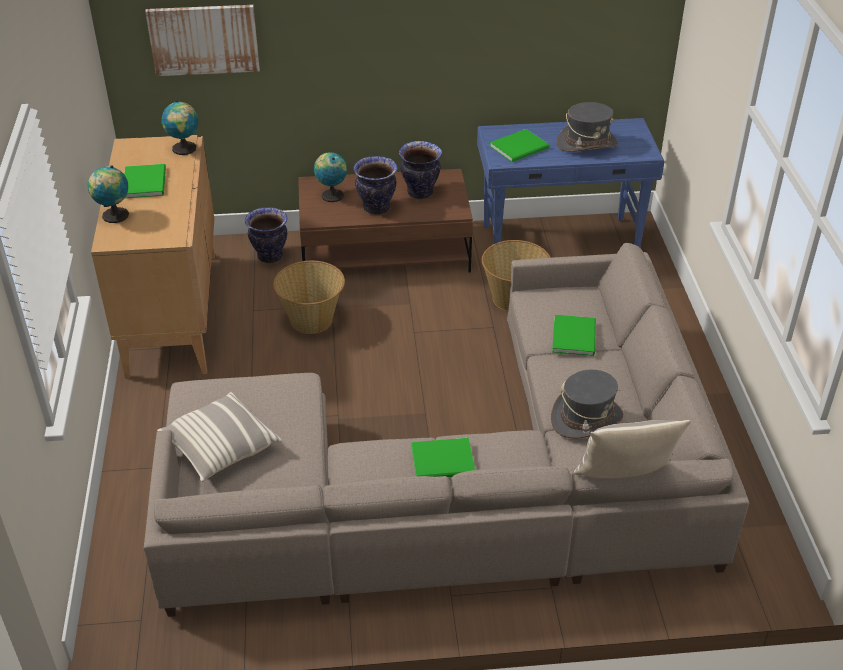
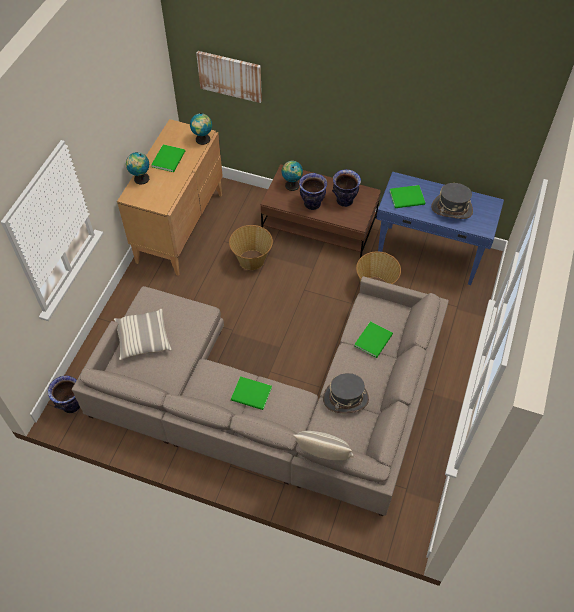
camera: 25 degrees right, 15 degrees up
(269, 256) = (251, 205): vase -> vase (71, 405)

